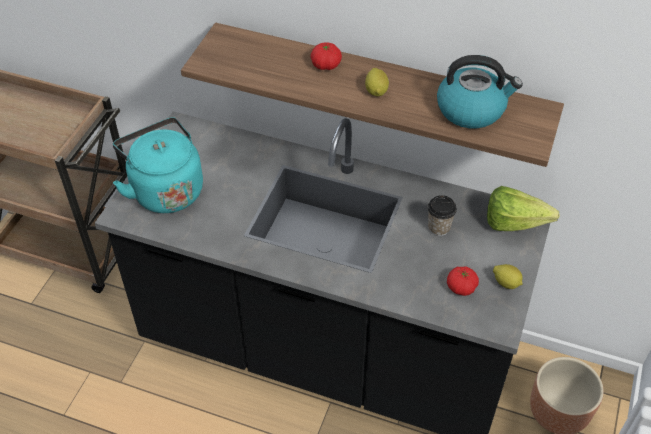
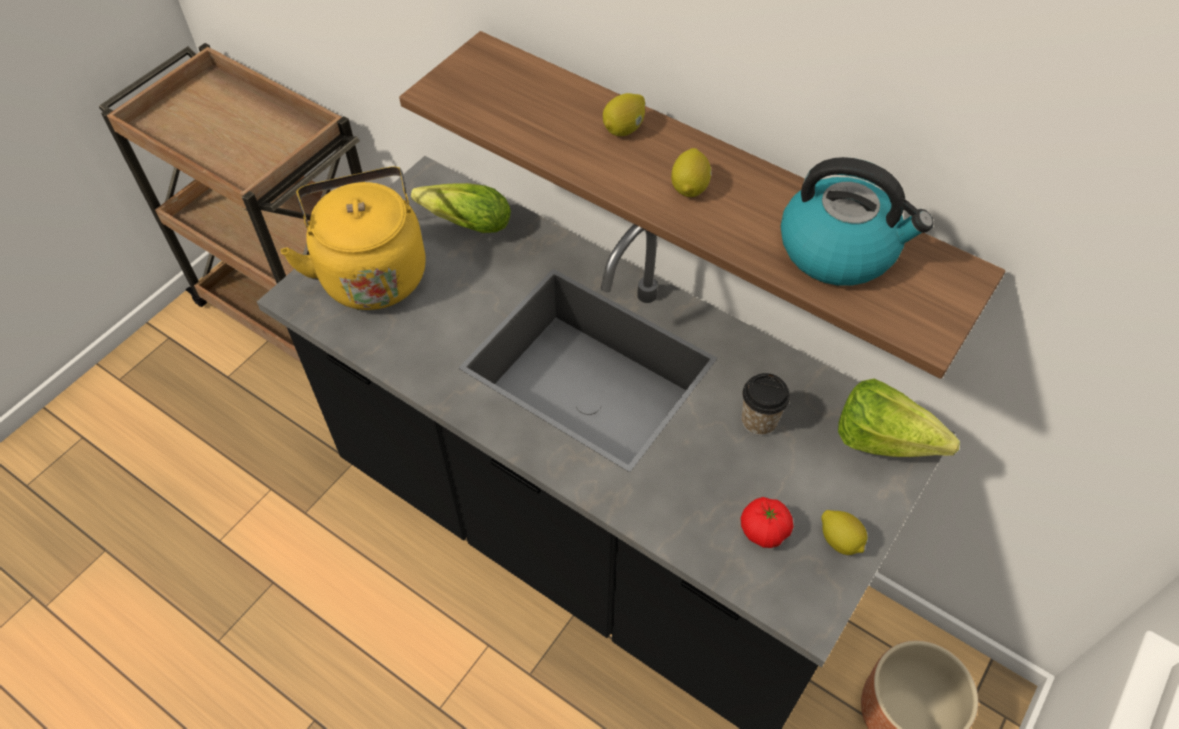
camera: 15 degrees right, 5 degrees up
(165, 189) = (371, 272): turquoise kettle -> yellow kettle
(213, 148) = (462, 222): none -> lettuce
(326, 65) = (624, 129): tomato -> lemon

